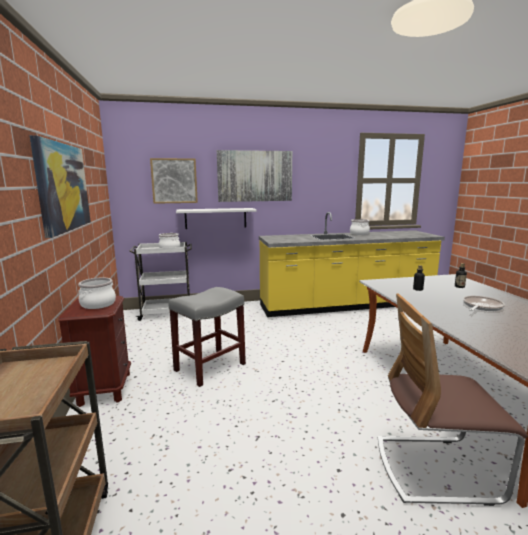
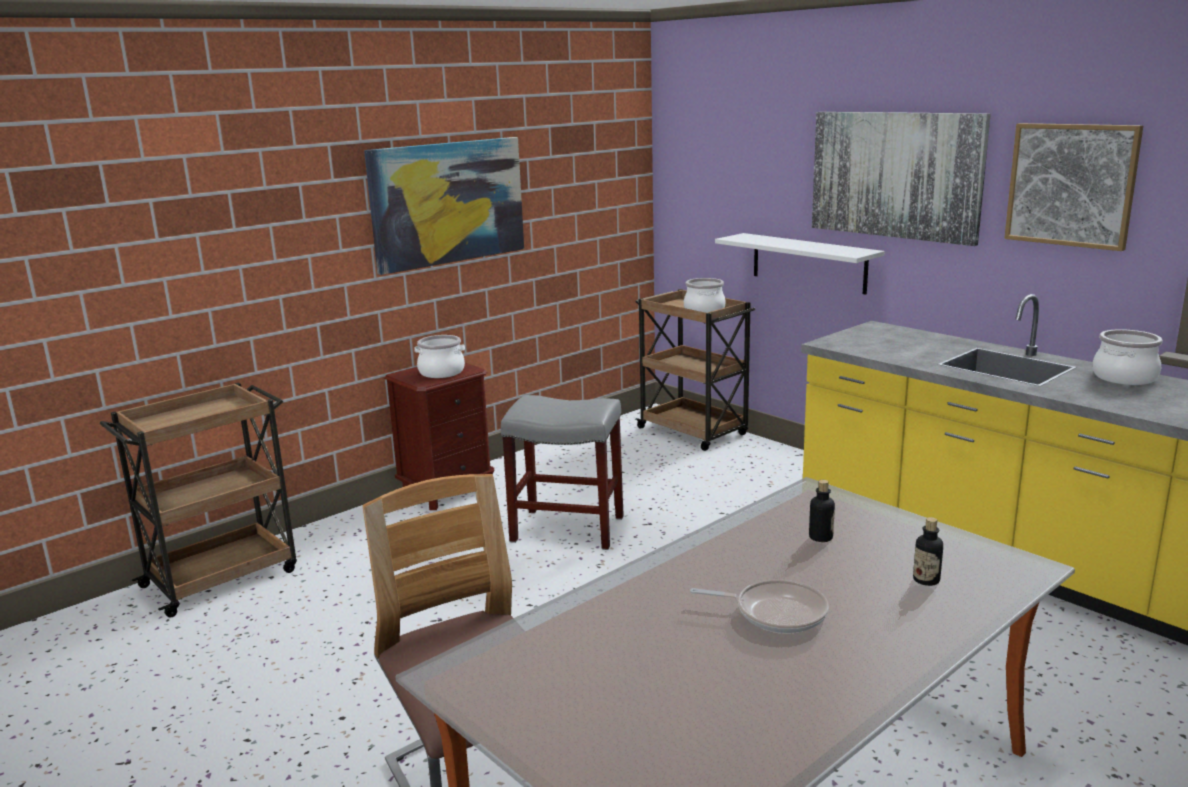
camera: 60 degrees right, 5 degrees up
(167, 313) = (694, 432): white cart -> brown cart
(174, 181) = (743, 174): picture -> picture (1071, 185)

